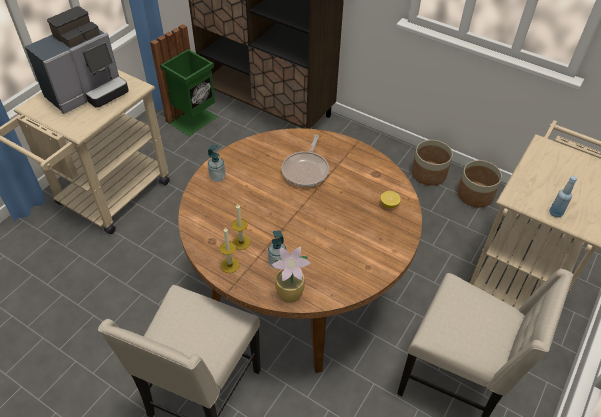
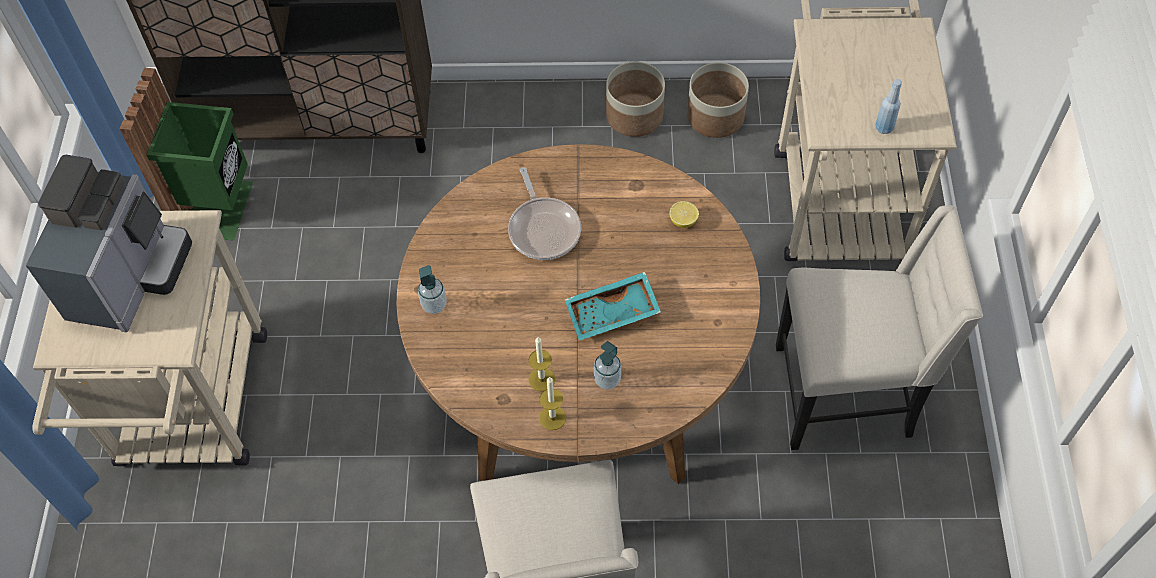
camera: 30 degrees left, 10 degrees up
(291, 294) = (654, 410): potted plant -> none
(309, 230) = (612, 314): none -> turquoise tray

